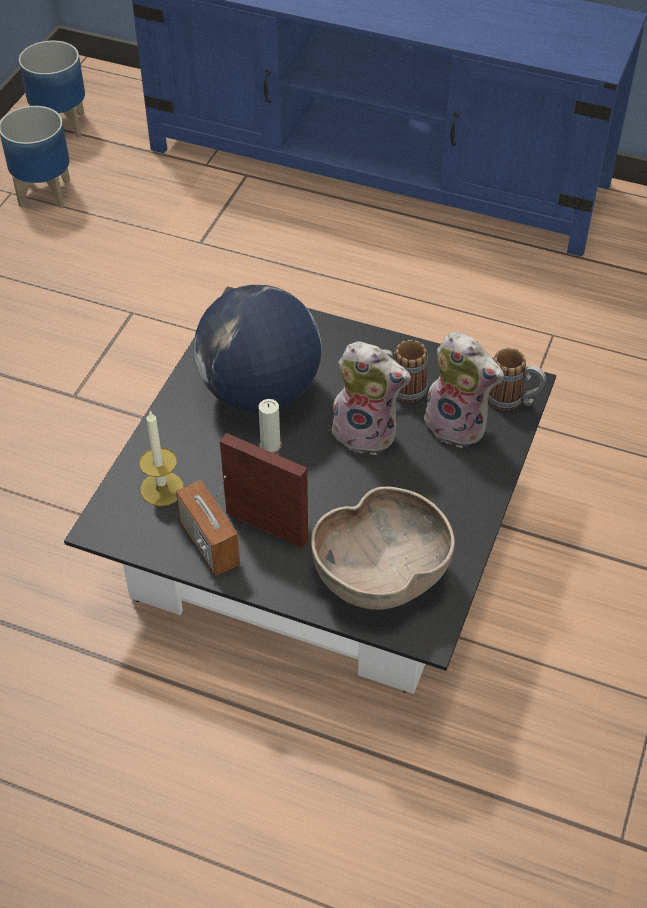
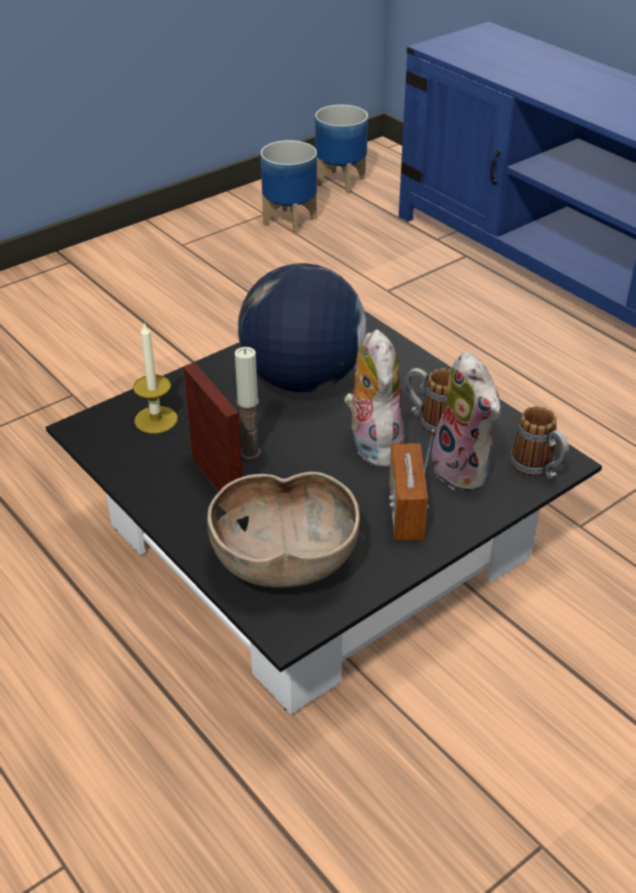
camera: 30 degrees right, 10 degrees down
(209, 544) = (156, 476): radio -> radio (405, 513)
(367, 432) = (372, 444): plush toy -> plush toy turned 150 degrees counterclockwise

